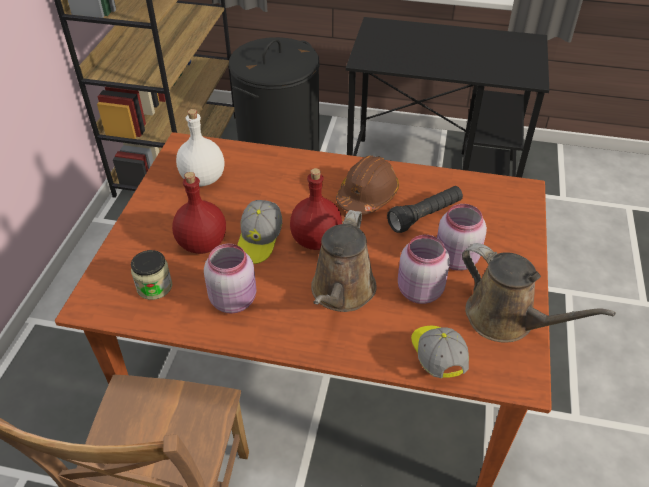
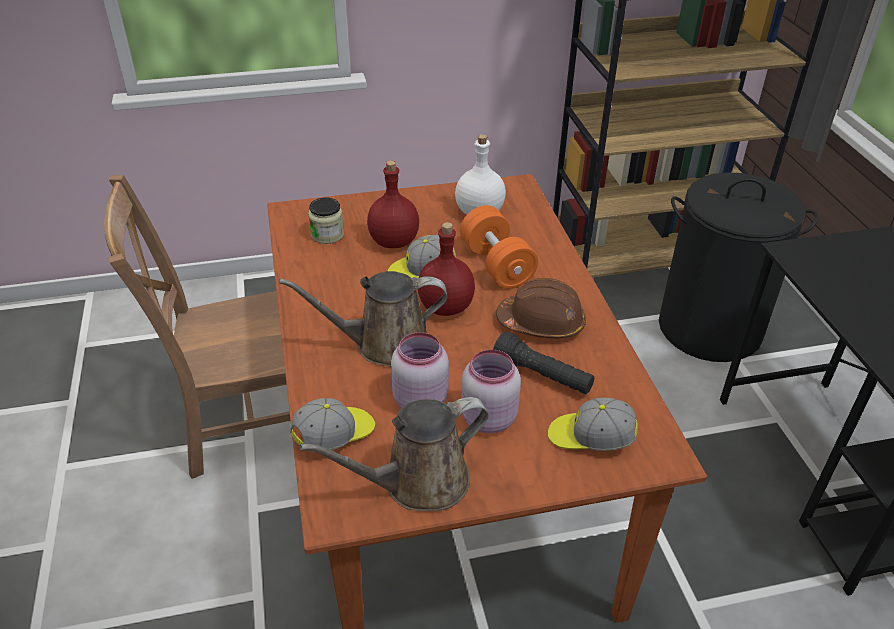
camera: 65 degrees right, 5 degrees down
(234, 299) = (338, 281): pink jar -> none
(281, 194) = (496, 265): none -> orange dumbbell
(495, 216) = (590, 438): none -> cap
(506, 319) = (418, 482): brown watering can -> brown watering can turned 45 degrees clockwise

